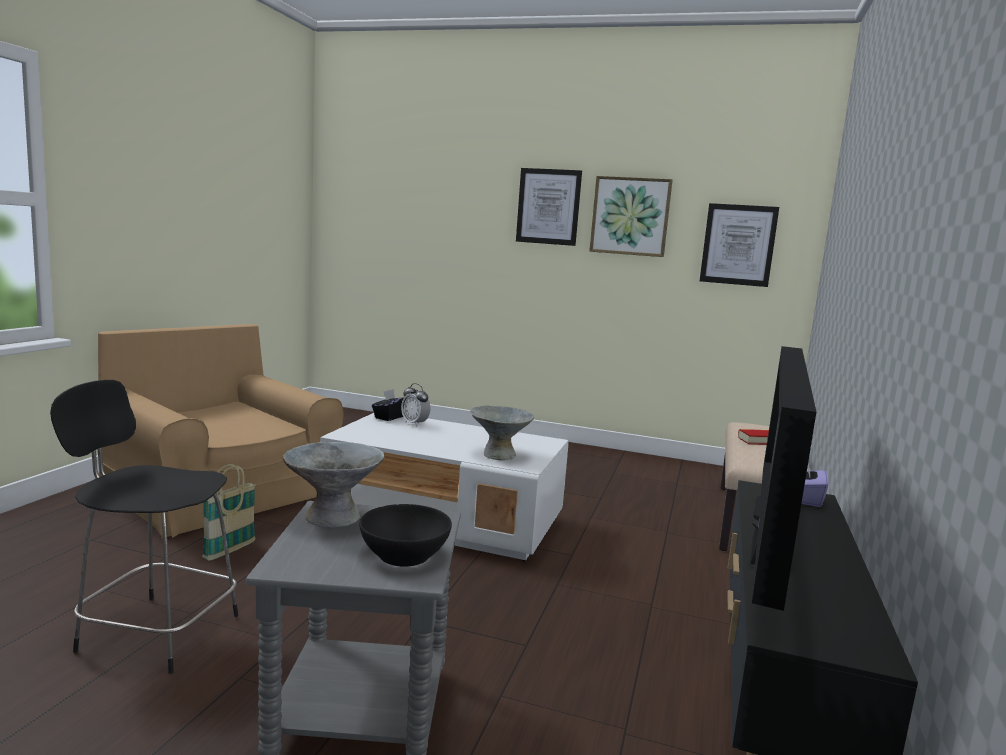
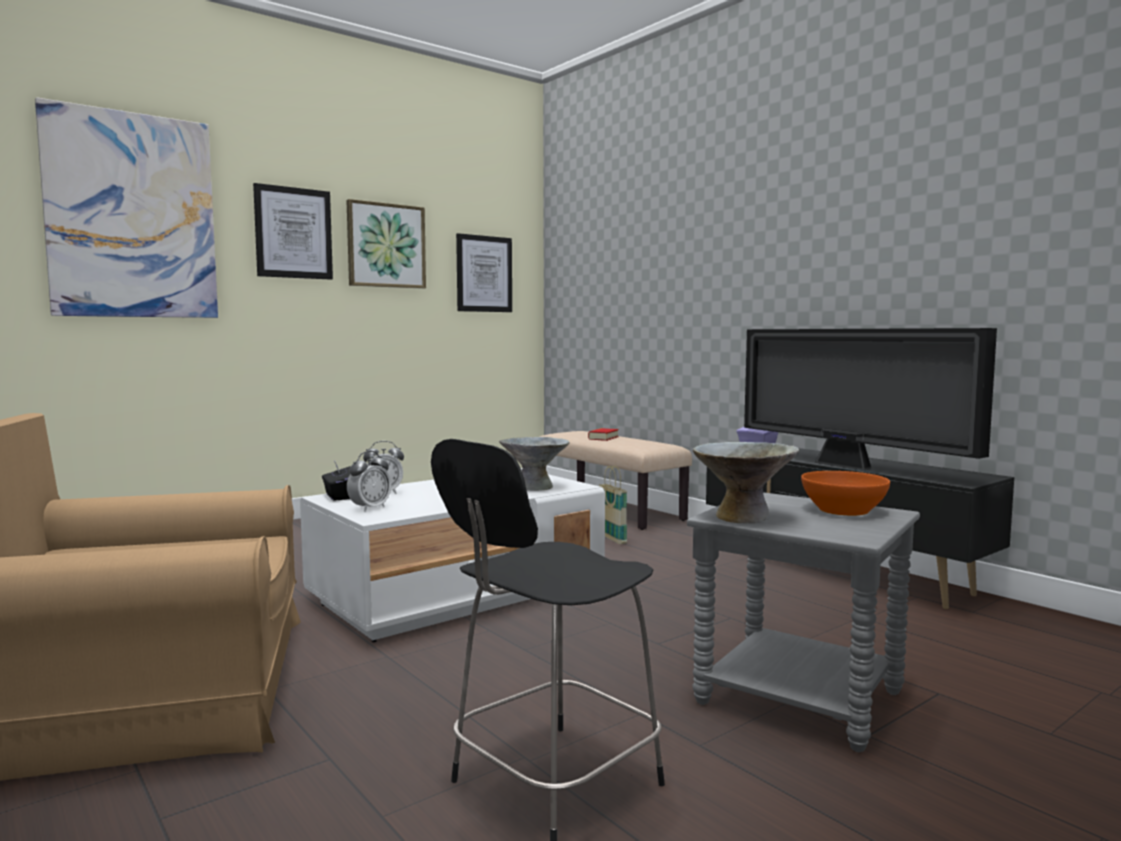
camera: 55 degrees left, 5 degrees down
(230, 551) = (373, 711): basket -> basket (612, 539)
(366, 429) = (369, 508): none -> alarm clock
(404, 554) = (843, 510): black bowl -> orange bowl
(440, 197) = (132, 216): none -> picture

